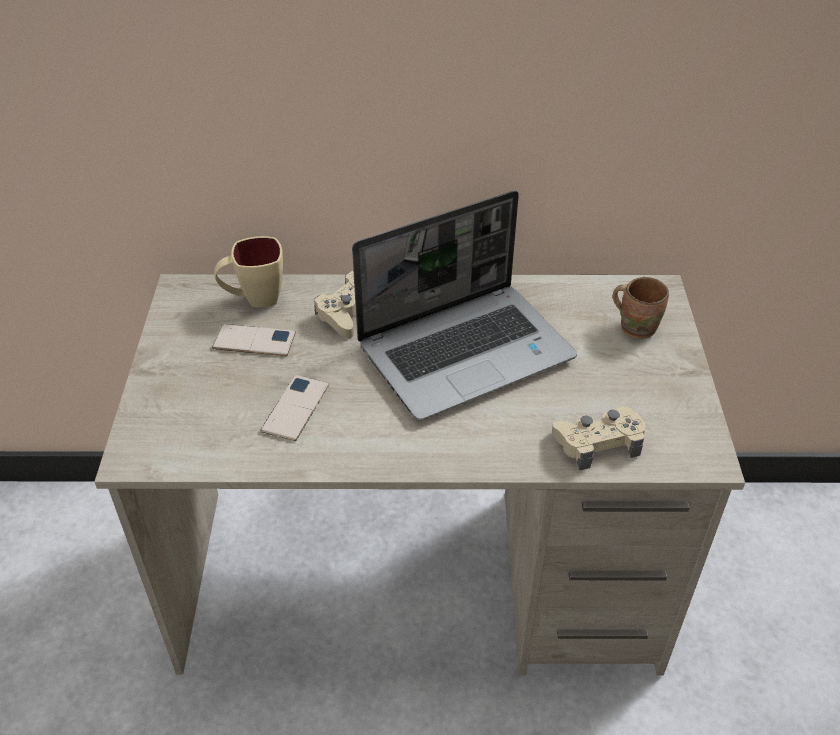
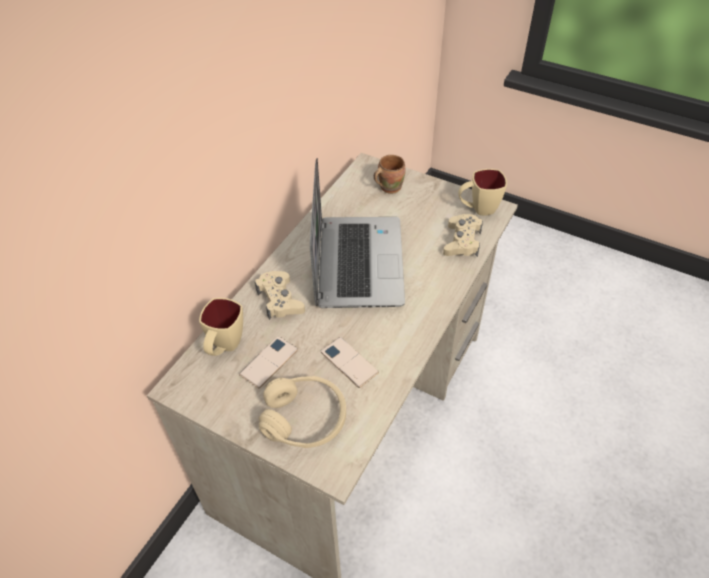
camera: 60 degrees left, 5 degrees up
(190, 402) = (304, 419): none -> beige headphones
(684, 437) = (478, 209): none -> beige mug

